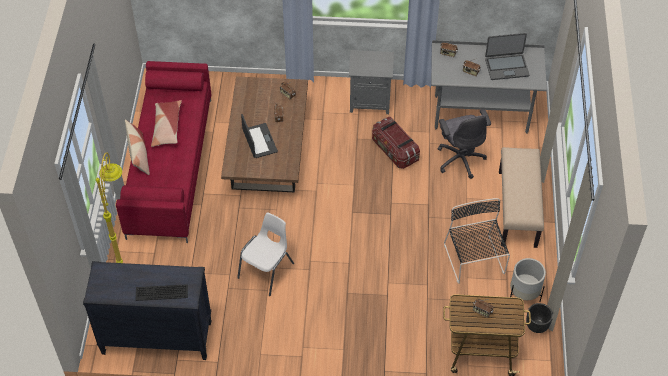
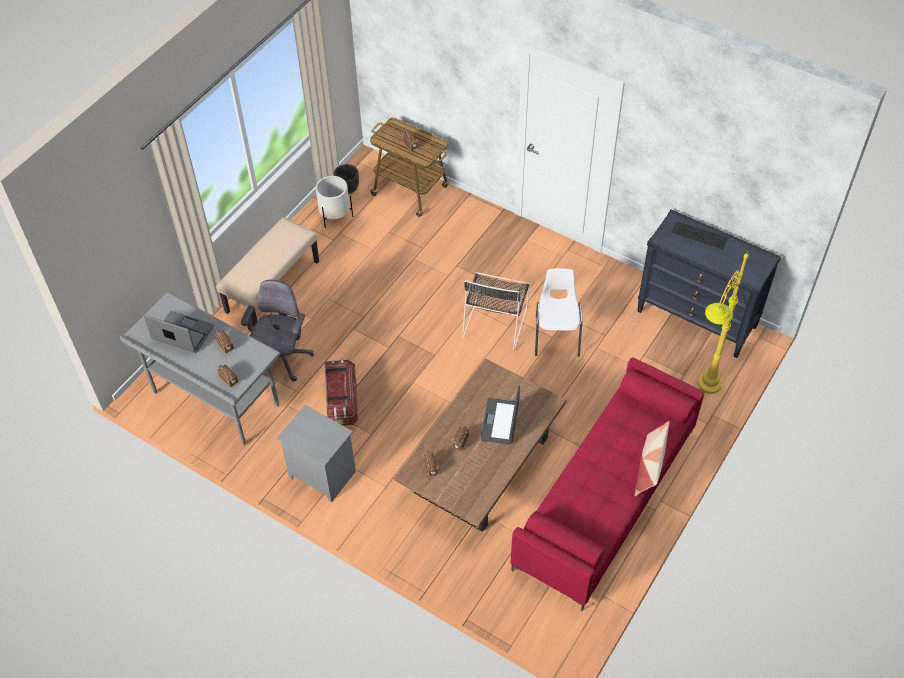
camera: 150 degrees left, 0 degrees up
(167, 127) = (600, 488): pillow -> none
(267, 270) = (557, 335): white chair -> white chair turned 120 degrees clockwise
(474, 261) = (354, 260): black chair -> black chair (495, 322)

